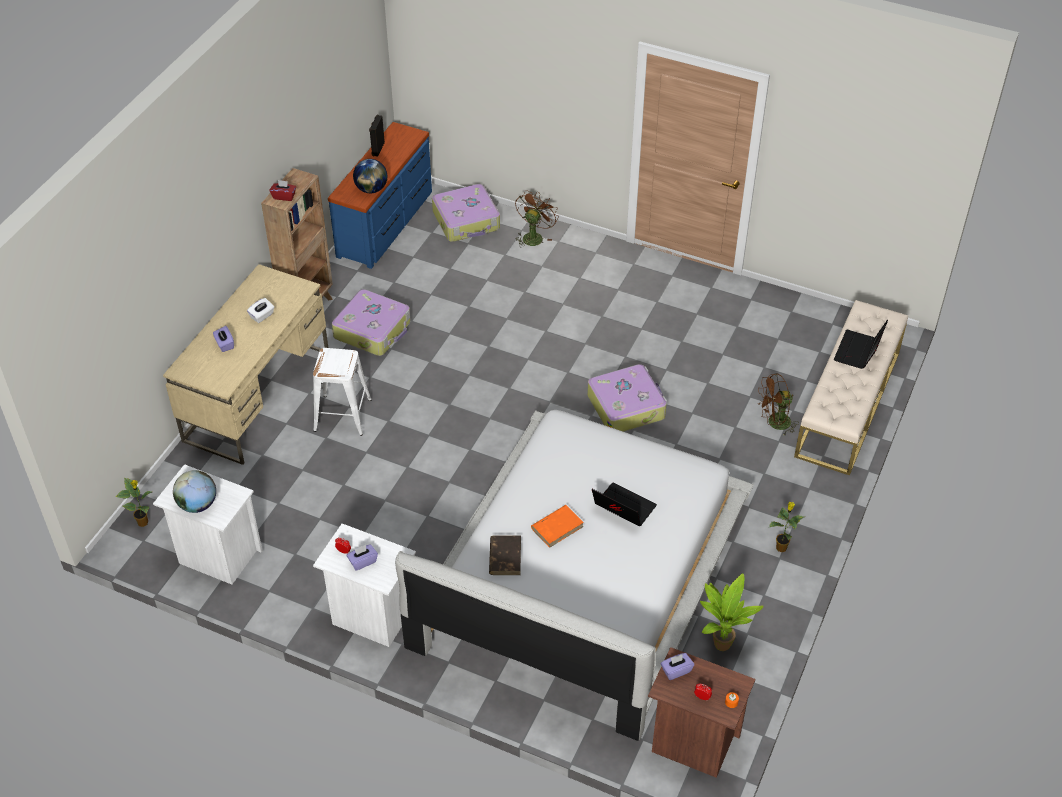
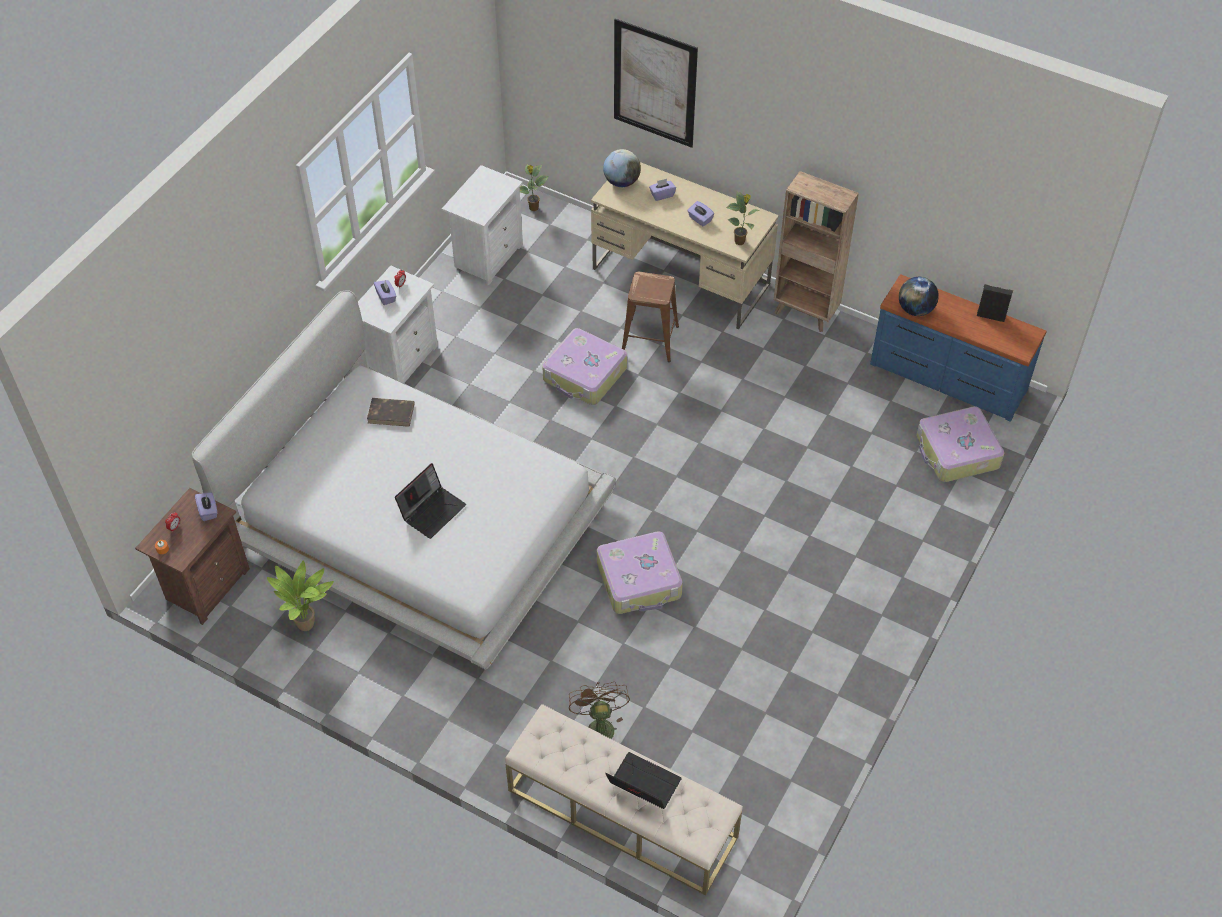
camera: 95 degrees right, 5 degrees up
(159, 274) = (654, 84): none -> picture
(197, 504) = (473, 191): globe -> globe (621, 182)
(262, 316) = (700, 219): white tissue box -> purple tissue box
(284, 196) = (809, 187): red tissue box -> none
(343, 415) = (649, 340): white stool -> brown stool
(373, 330) = (771, 365): suitcase -> suitcase (585, 375)
(534, 236) = (931, 516): brown fan -> none
(557, 527) = (418, 455): orange book -> none
(781, 547) = (417, 700): potted plant -> potted plant (740, 241)

